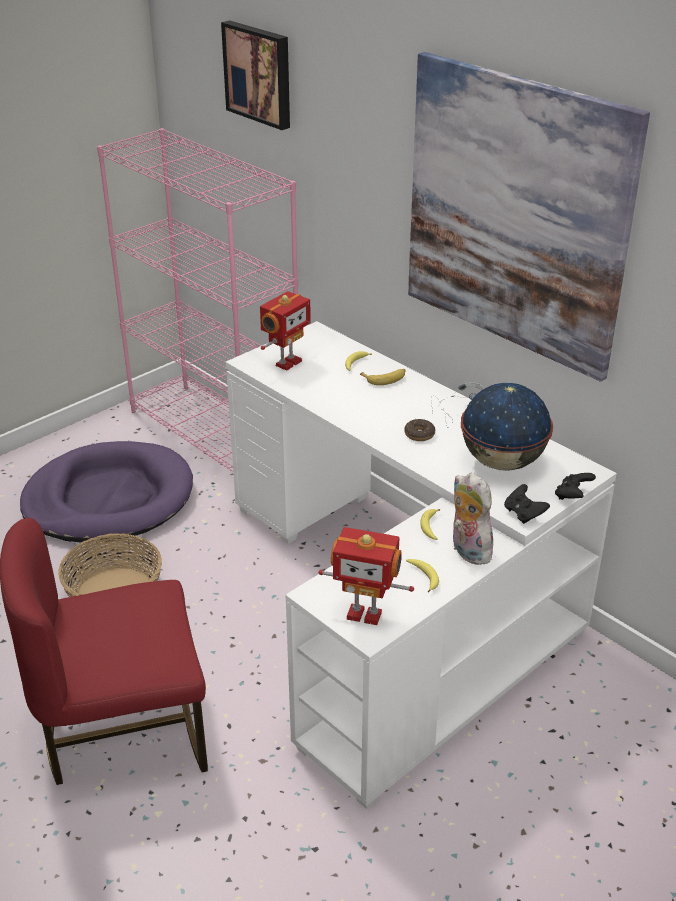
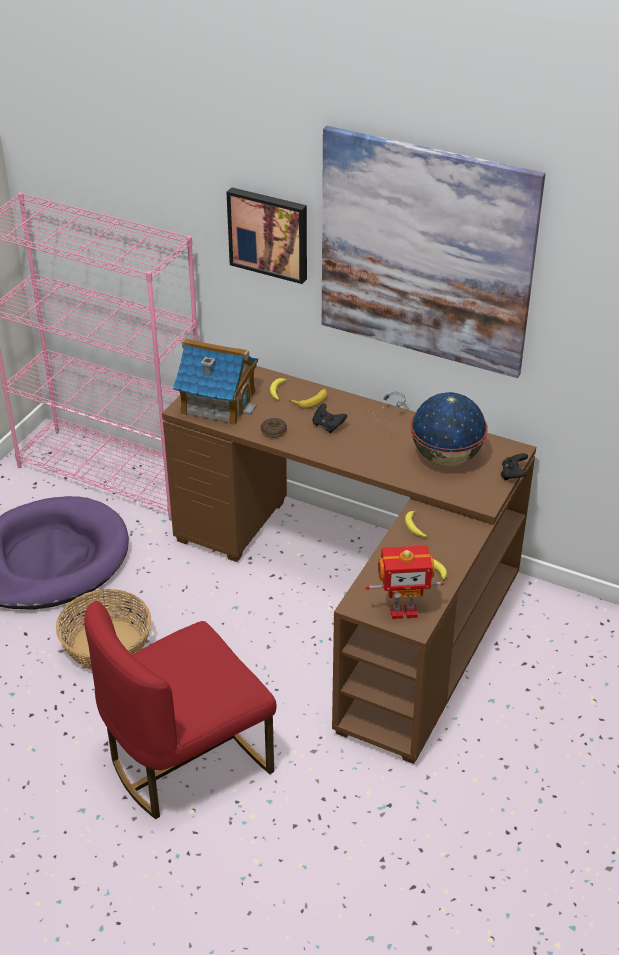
camera: 20 degrees left, 5 degrees up
(259, 74) = (139, 141): picture -> picture (269, 233)
(287, 363) = (218, 403): toy robot -> toy house
(400, 605) = (359, 592): white desk -> brown desk
(419, 434) = (368, 447): donut -> donut (273, 431)
(467, 551) = (453, 540): plush toy -> none
(524, 514) = (484, 499): black game controller -> black game controller (328, 426)

